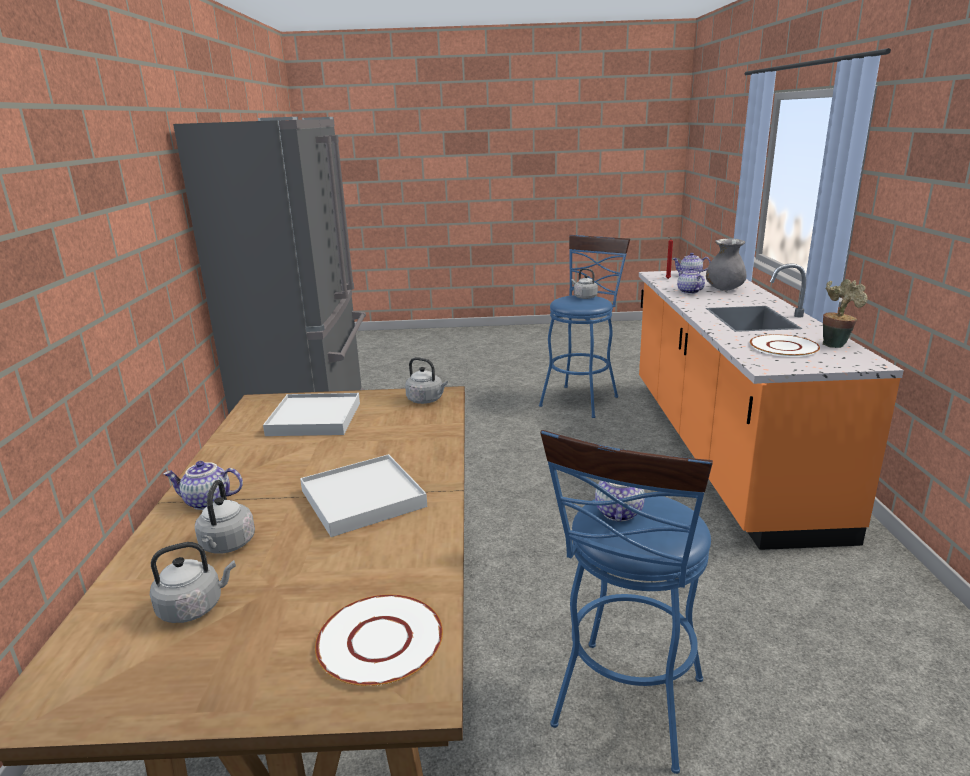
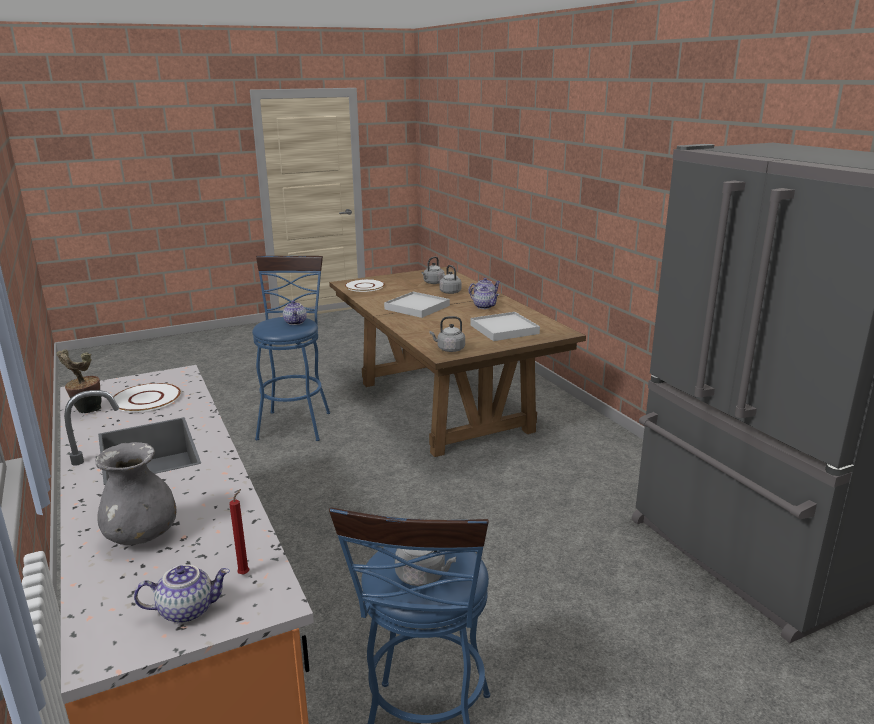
camera: 155 degrees right, 0 degrees up
(688, 292) = (213, 513): teapot -> teapot (484, 306)

